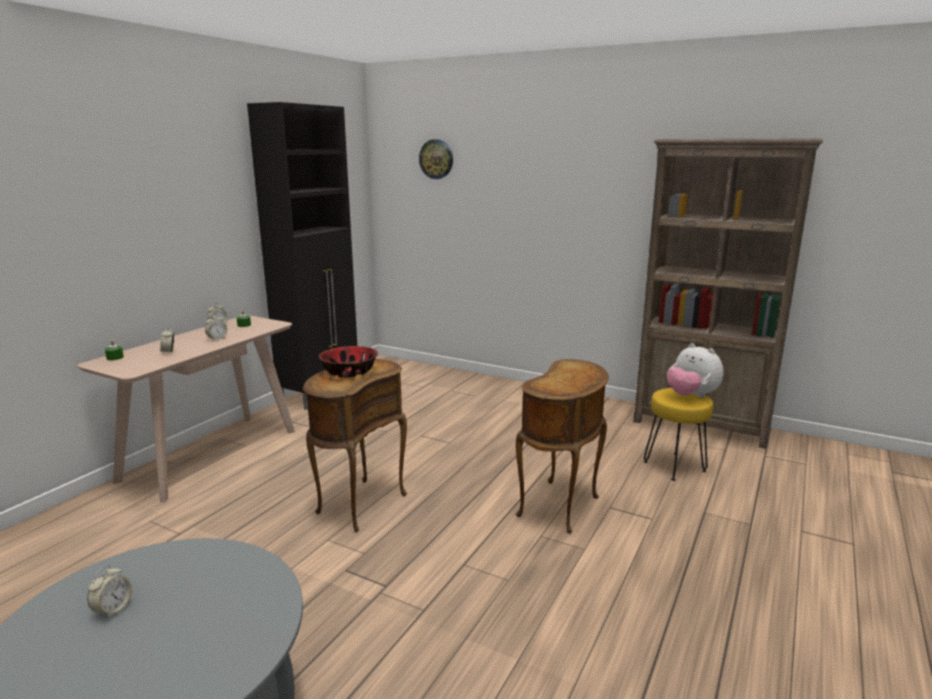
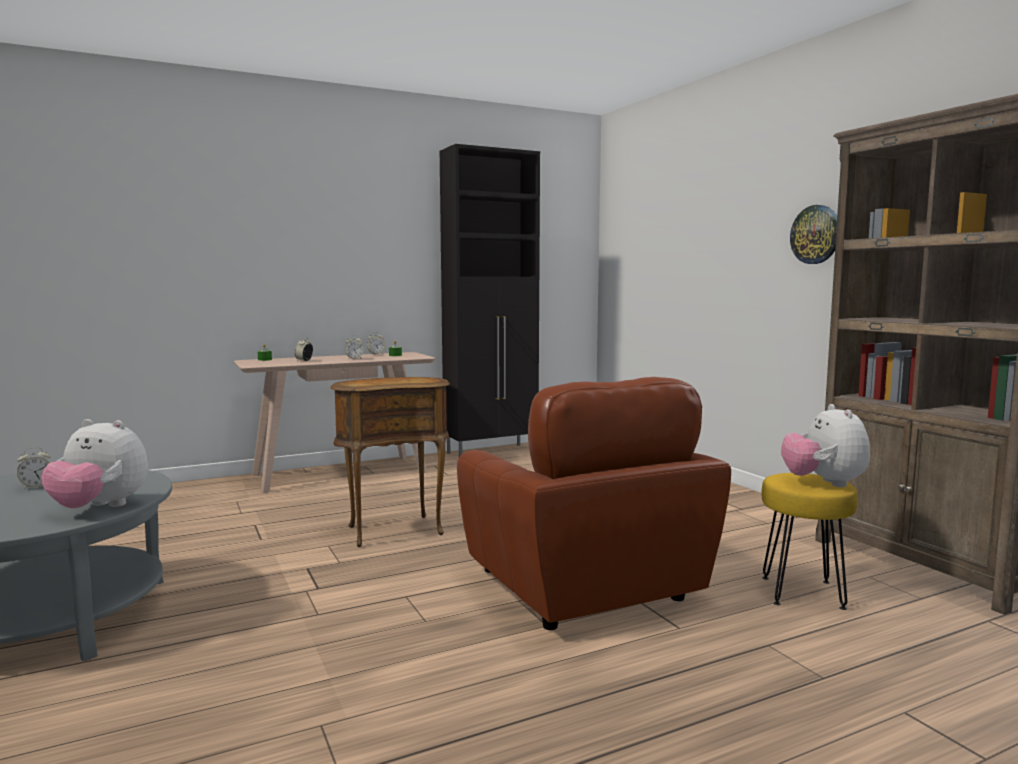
camera: 35 degrees right, 10 degrees down
(261, 606) = (99, 508): none -> plush toy
(349, 371) = (391, 380): bowl -> none
(436, 159) = (651, 206): wall clock -> wall clock (816, 234)
(561, 507) = (582, 586): brown side table -> brown armchair

